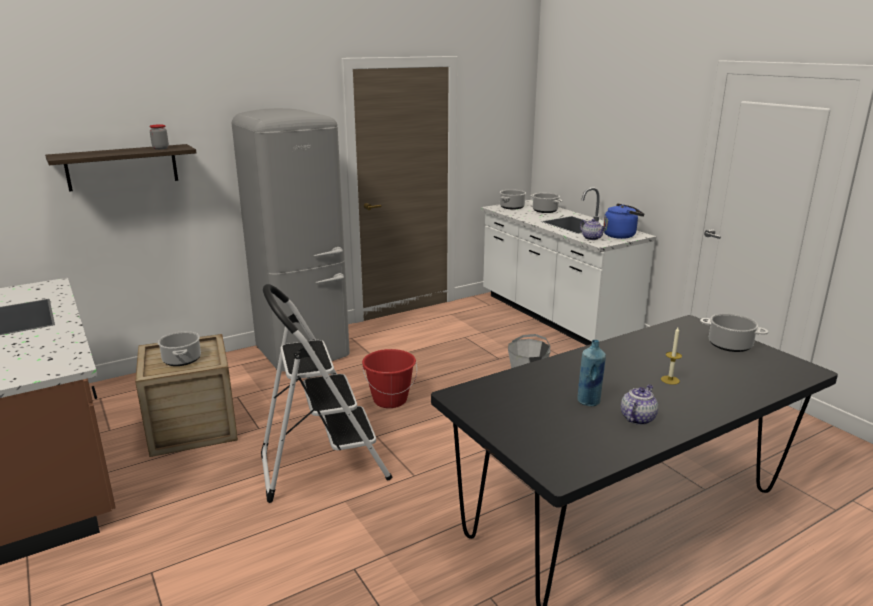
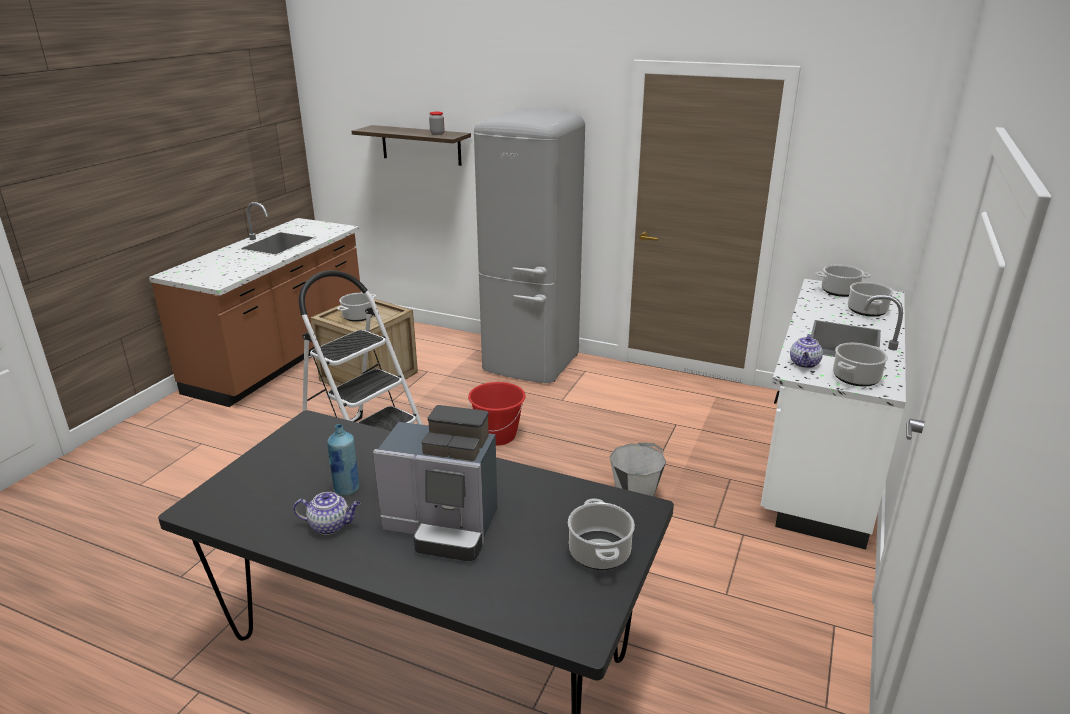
camera: 55 degrees right, 5 degrees up
(621, 235) = (856, 378): blue kettle -> cooking pot
(670, 380) = (443, 527): candle -> coffee machine

